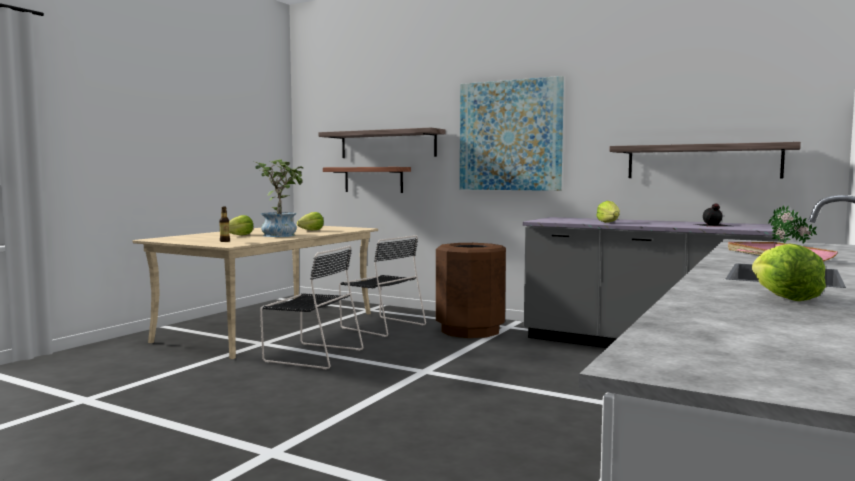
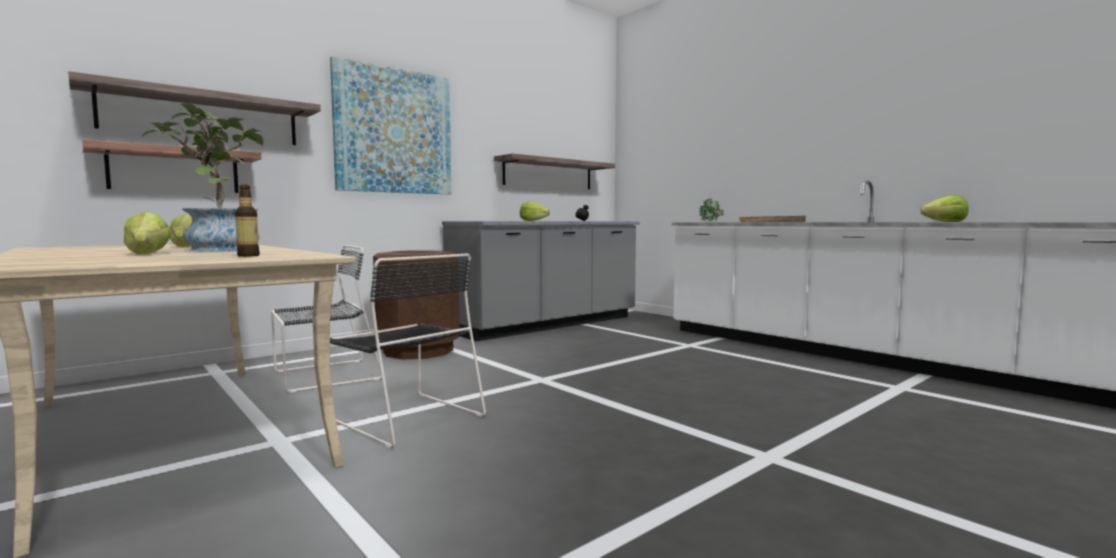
camera: 70 degrees left, 0 degrees up
(311, 355) = (405, 417): black chair -> black chair turned 90 degrees clockwise

